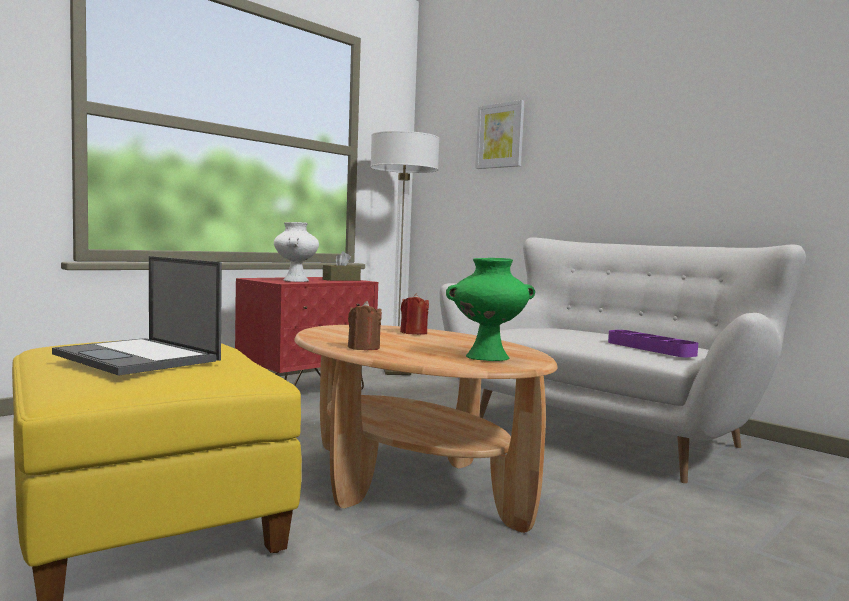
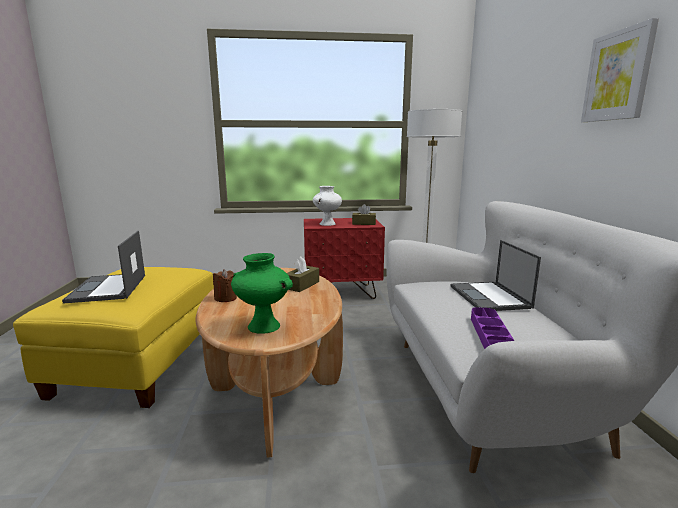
camera: 40 degrees right, 10 degrees up
(413, 333) = (302, 285): red candle -> brown tissue box
(500, 136) = (510, 102): picture -> picture (618, 76)
(583, 331) = (490, 297): none -> laptop

